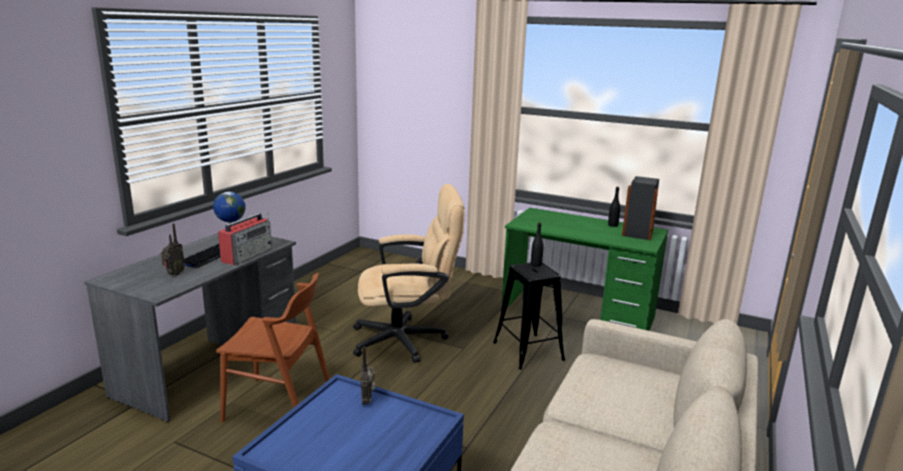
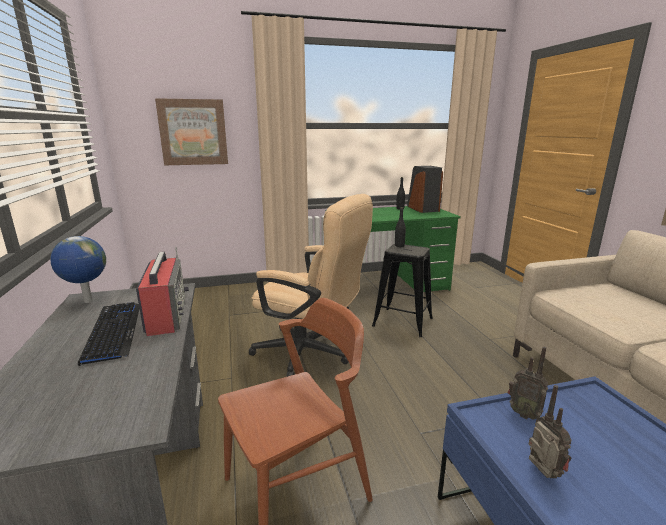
camera: 40 degrees left, 0 degrees up
(173, 274) = (100, 382): radio -> radio (541, 474)
(408, 340) = (310, 353): beige office chair -> beige office chair turned 75 degrees clockwise
(420, 107) = (193, 132): none -> picture

